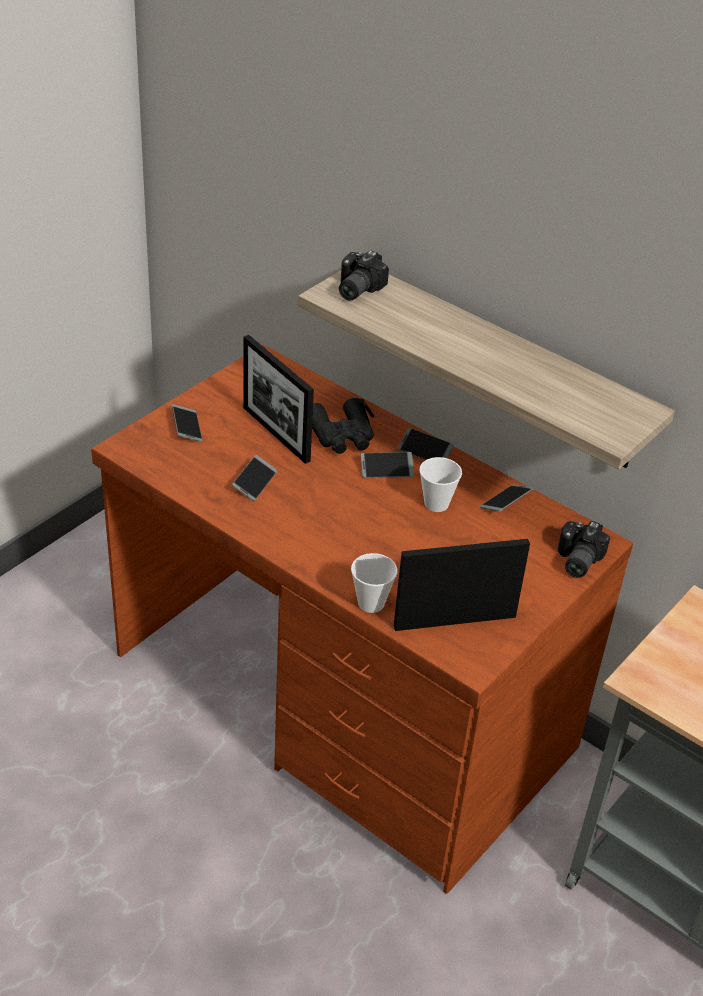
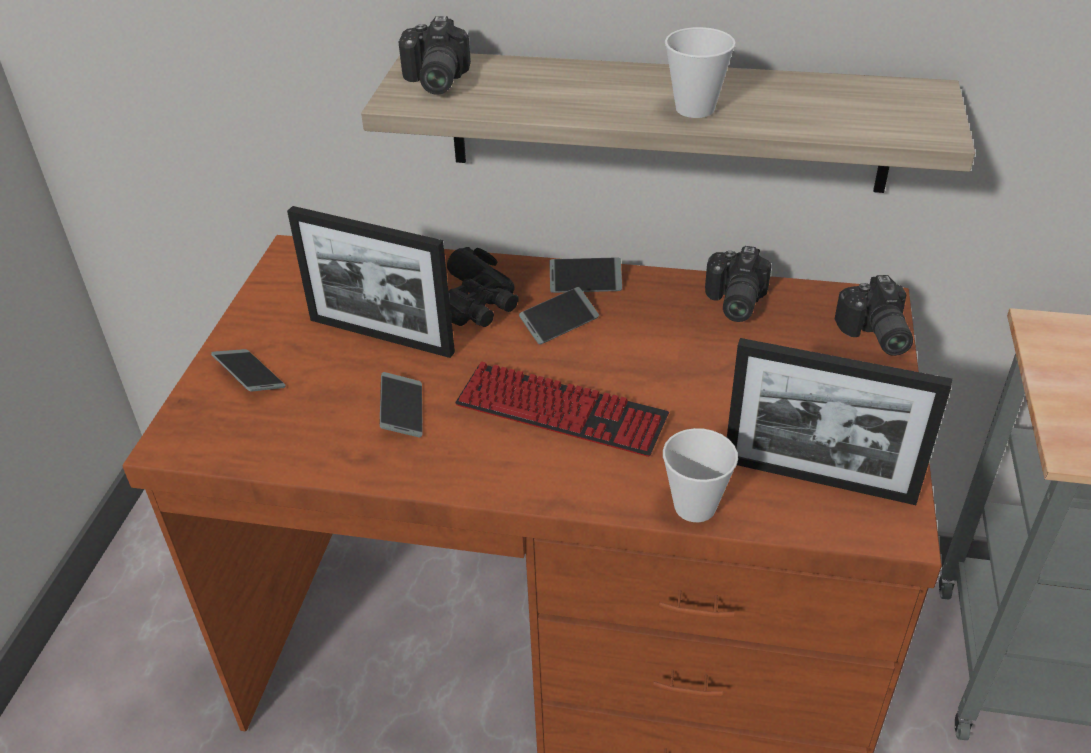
camera: 25 degrees left, 0 degrees up
(342, 521) = (560, 412): none -> keyboard
(436, 504) = (656, 338): cup -> cup (695, 108)
(455, 621) = (818, 479): picture frame -> picture frame turned 120 degrees counterclockwise
(505, 502) = (732, 302): phone -> camera

